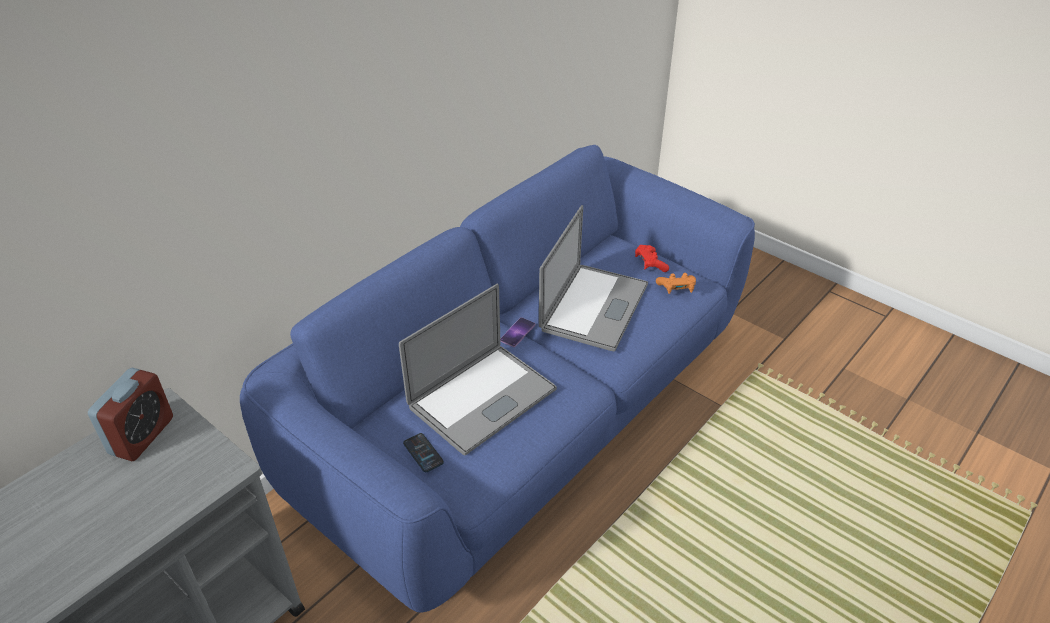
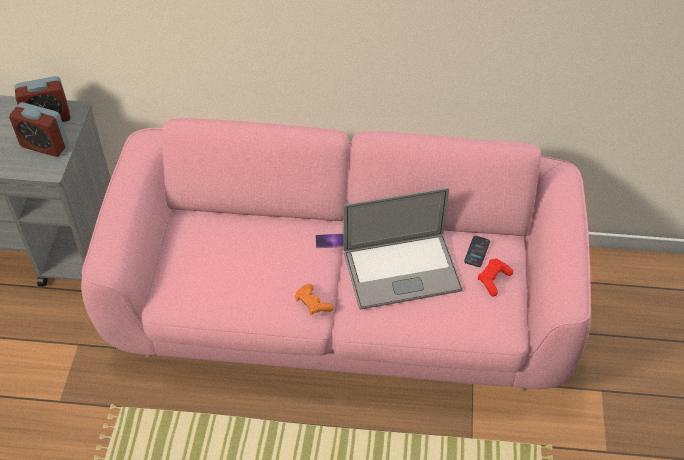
camera: 55 degrees right, 10 degrees up
(183, 457) = (44, 145): none -> alarm clock
(423, 453) = (176, 257): phone -> phone (477, 251)
(482, 398) = (247, 258): laptop -> none
(524, 419) = (341, 311): blue sofa -> pink sofa
(676, 288) = (476, 314): orange game controller -> orange game controller (312, 304)

